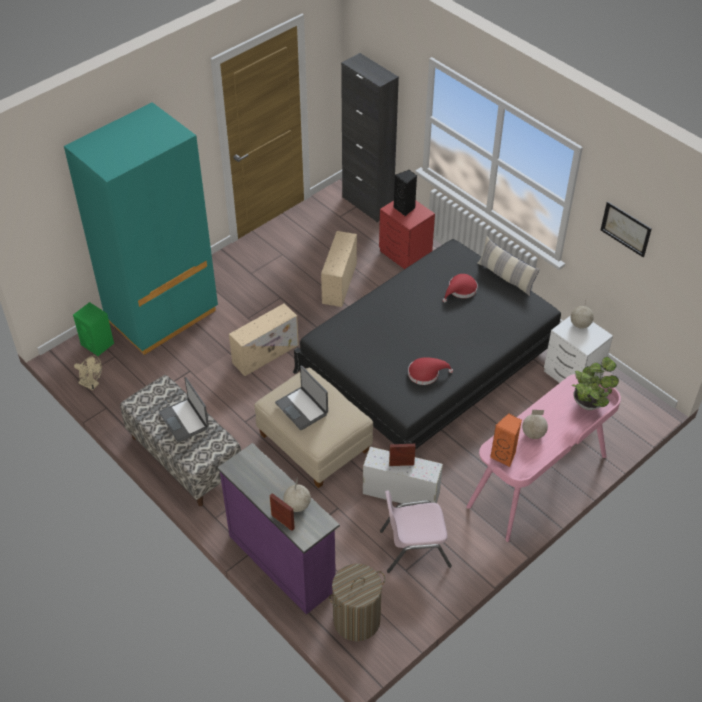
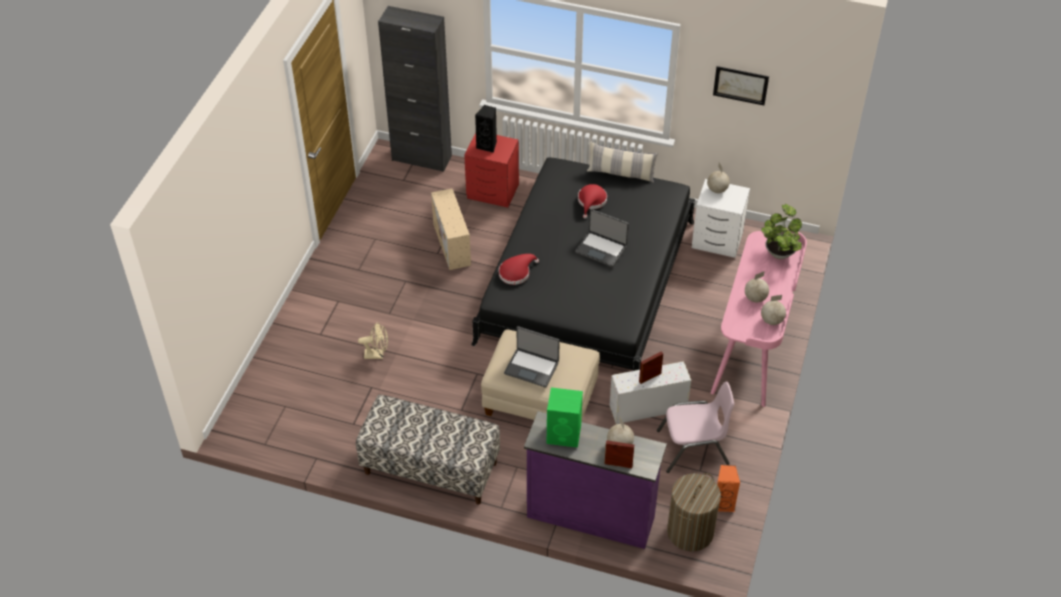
camera: 30 degrees left, 0 degrees up
(91, 384) = (283, 443): beige fan -> beige fan (377, 354)
(98, 344) = (258, 402): green speaker -> green speaker (565, 434)
(162, 316) = (302, 347): turquoise wardrobe -> none
(185, 420) = (431, 427): laptop -> laptop (601, 249)
(266, 353) = (433, 339): beige storage box -> none
(414, 547) = (693, 448): pink chair -> pink chair turned 150 degrees counterclockwise
(426, 373) = (616, 289): red hat -> red hat (516, 272)
(504, 456) = (746, 327): orange speaker -> orange speaker (723, 503)
(533, 461) = (771, 320): none -> globe

